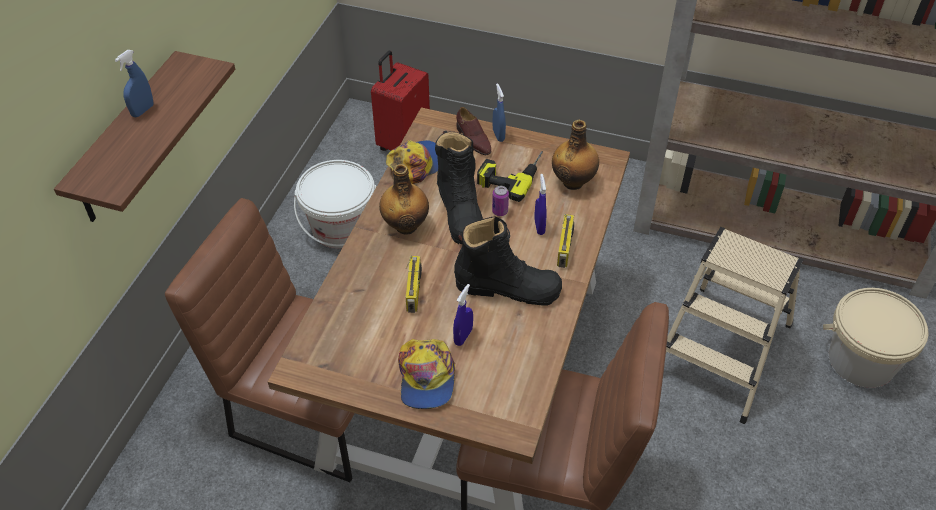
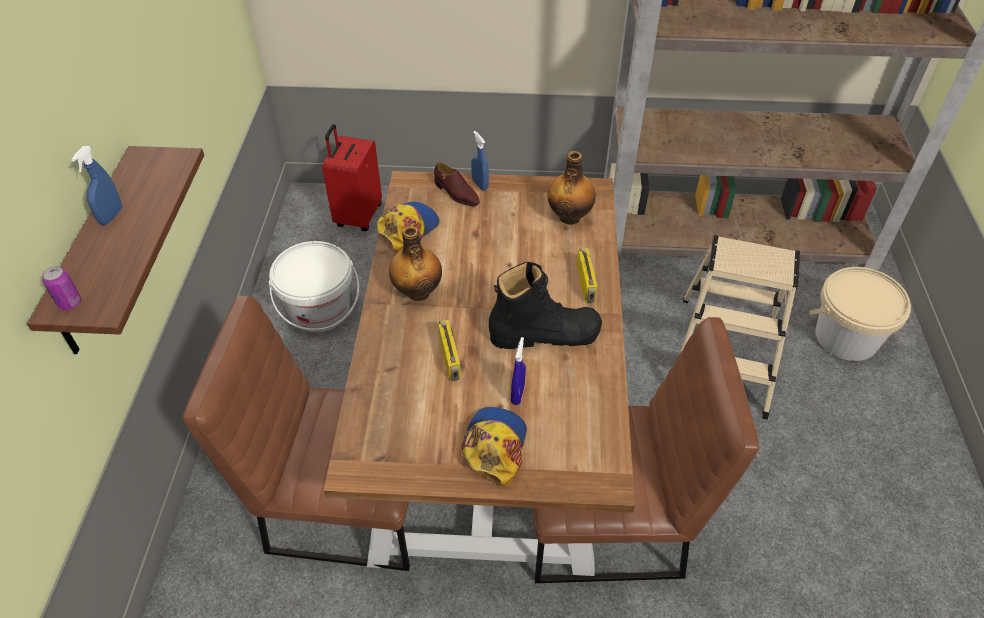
camera: 15 degrees left, 0 degrees up
(426, 377) = (495, 446): cap -> cap turned 150 degrees counterclockwise
(461, 212) = (469, 267): black boot -> none
(500, 211) = (508, 259): can -> can (70, 303)
(511, 174) = (506, 220): power drill -> none
(539, 227) = (553, 267): blue spray bottle -> none

